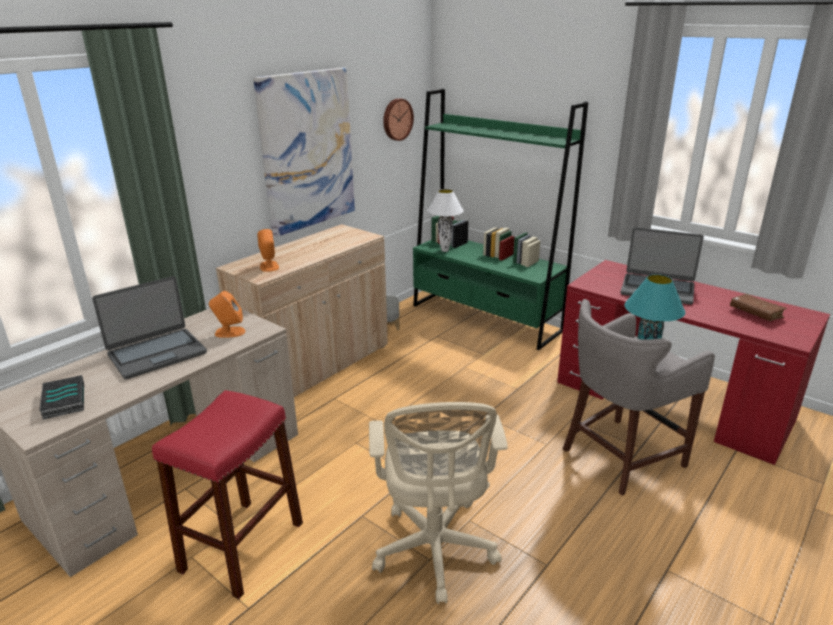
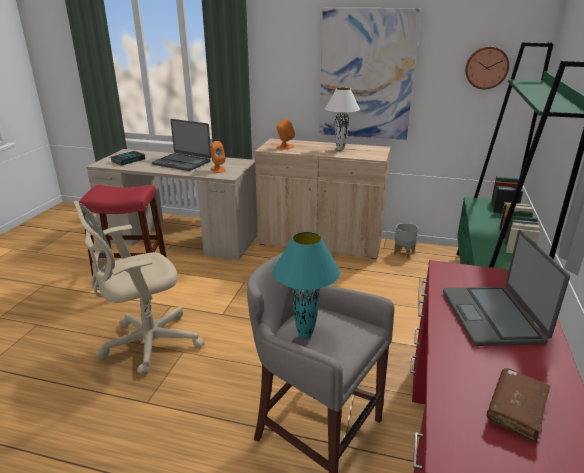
camera: 65 degrees right, 0 degrees up
(444, 251) = (478, 209): white table lamp -> white table lamp (340, 149)

